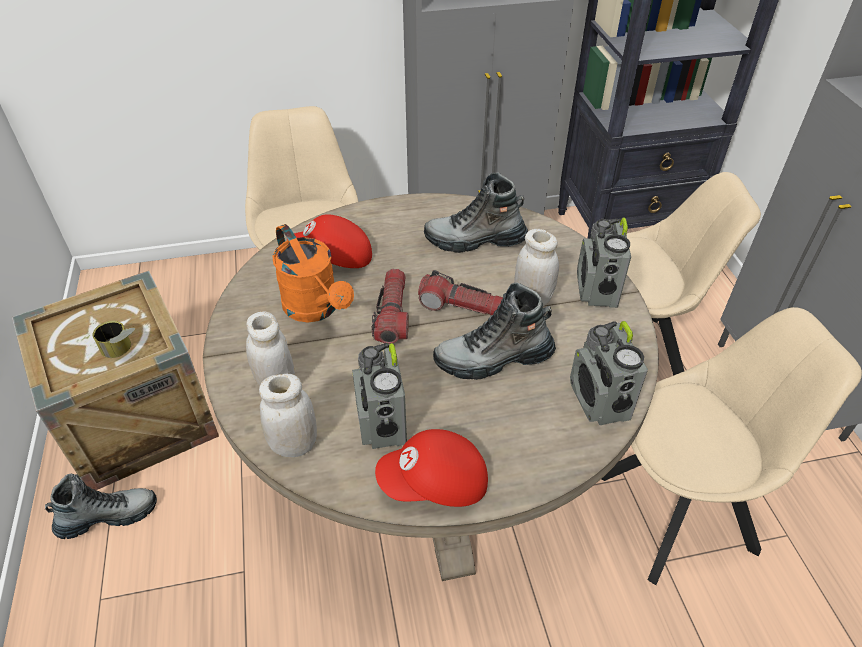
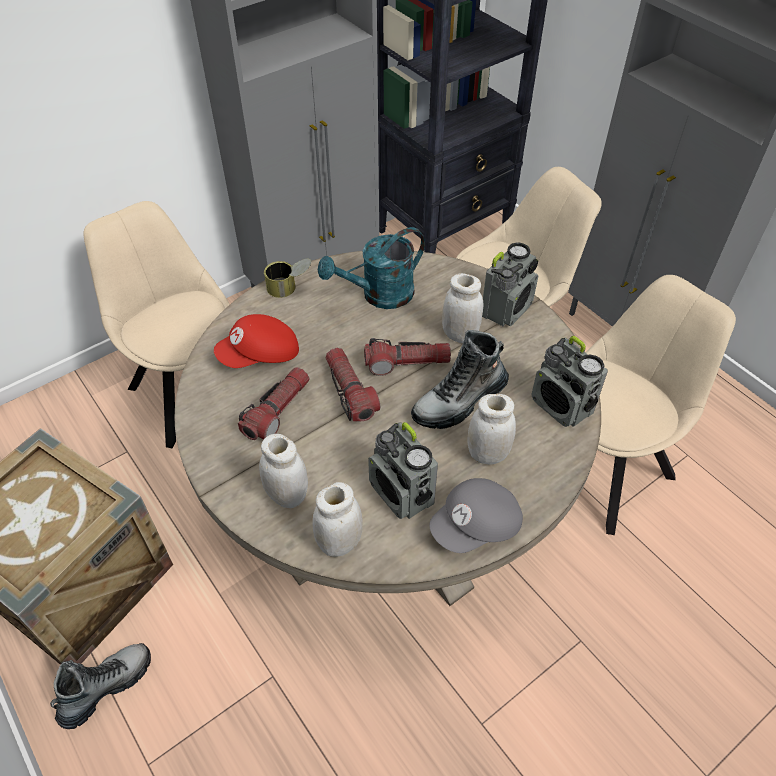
camera: 25 degrees left, 5 degrees up
(122, 350) = (67, 520): can -> can (290, 288)
(316, 309) = (277, 411): orange watering can -> flashlight
(435, 484) = (476, 526): red cap -> grey cap
(474, 240) = (379, 295): boot -> turquoise watering can
(490, 419) = (487, 454): none -> white jar
(596, 290) = (507, 309): radio -> radio turned 120 degrees counterclockwise

